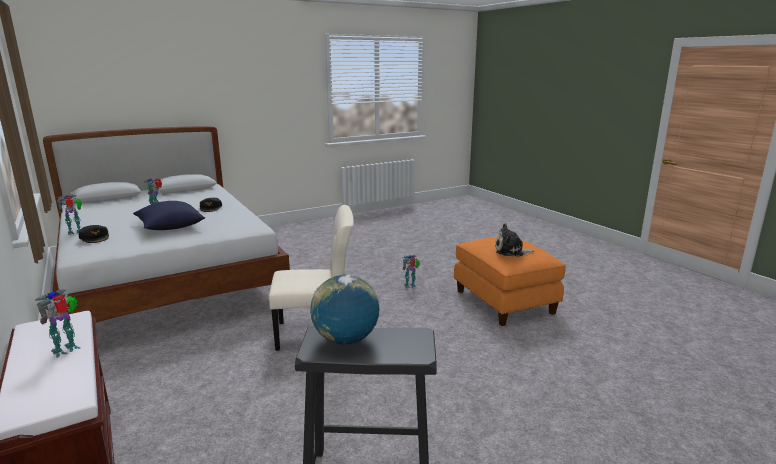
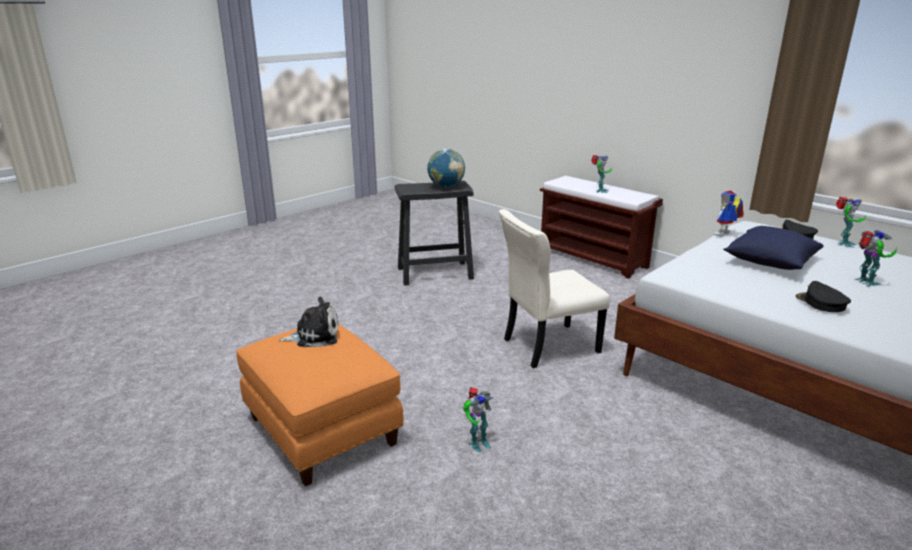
camera: 165 degrees right, 5 degrees up
(137, 248) = (724, 235): none -> toy robot

